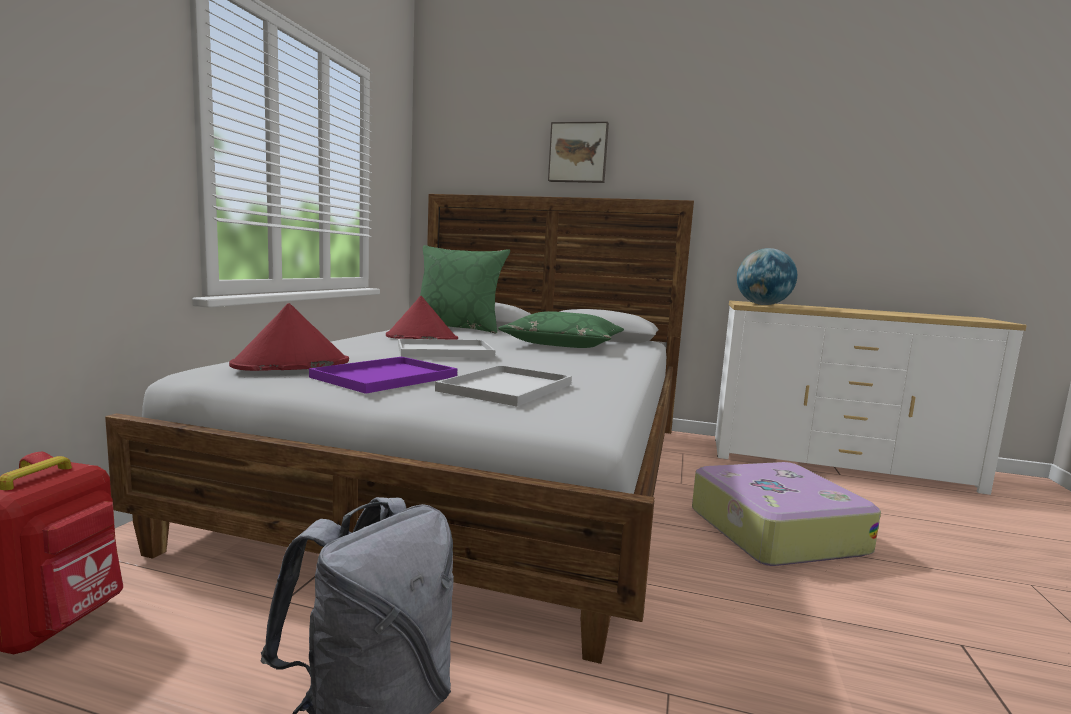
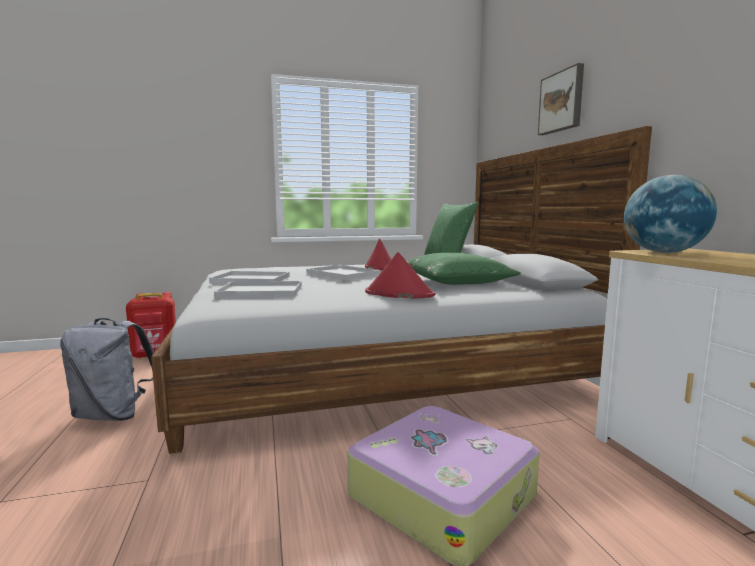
camera: 60 degrees right, 0 degrees up
(291, 364) = (246, 270): red hat -> red hat (398, 294)
(384, 377) = (249, 279): purple tray -> white tray

